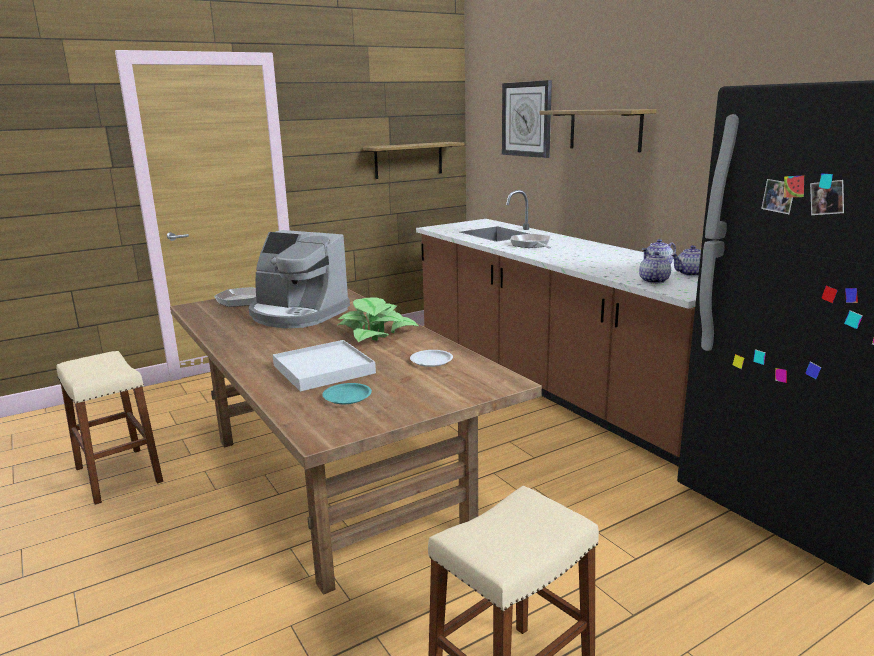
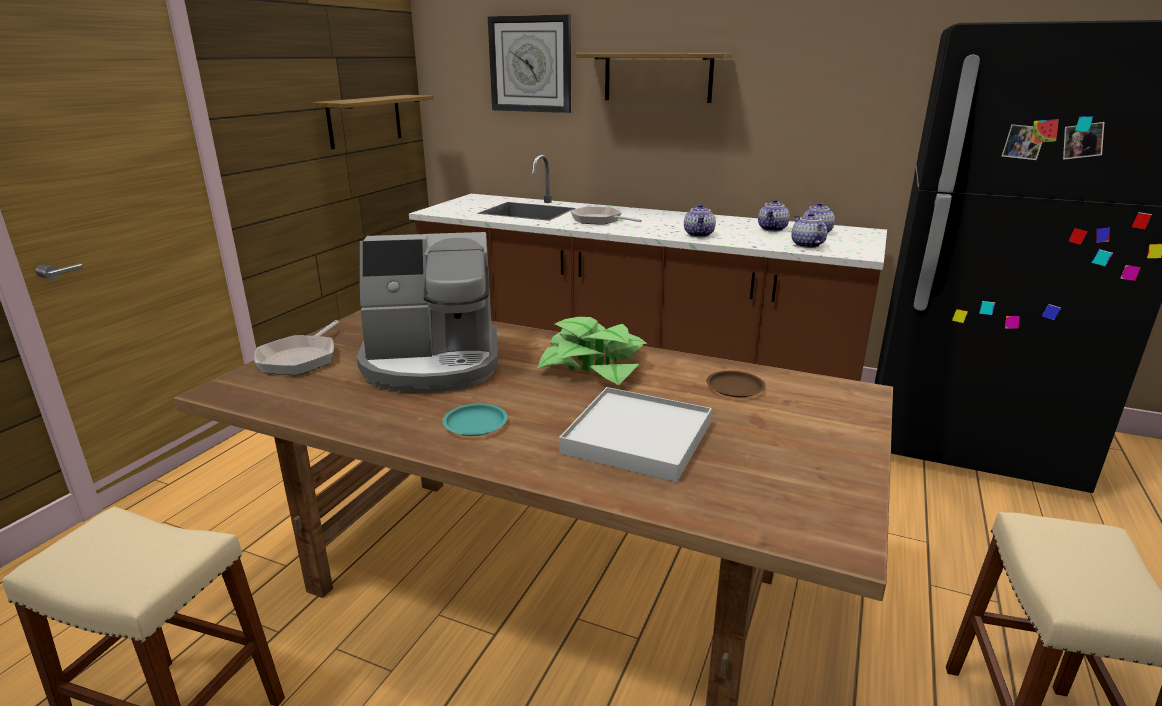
camera: 35 degrees left, 5 degrees up
(347, 397) = (749, 470): turquoise plate -> turquoise plate (475, 424)
(431, 361) = (735, 387): white plate -> brown plate
(582, 263) = (699, 235): none -> teapot

